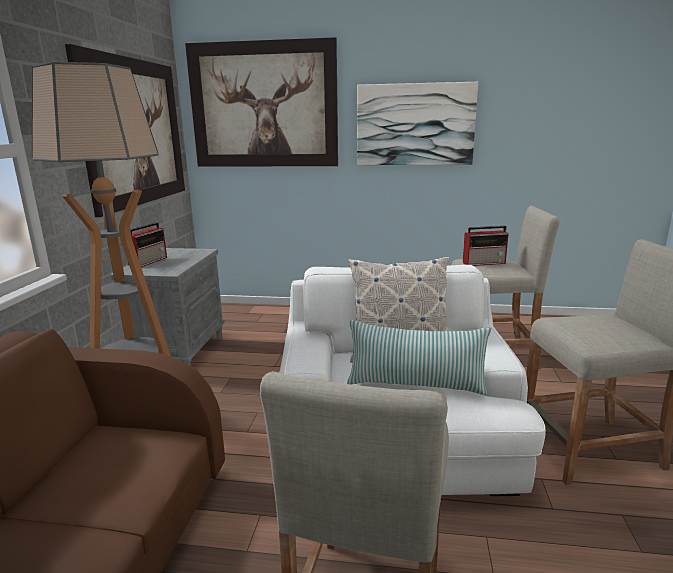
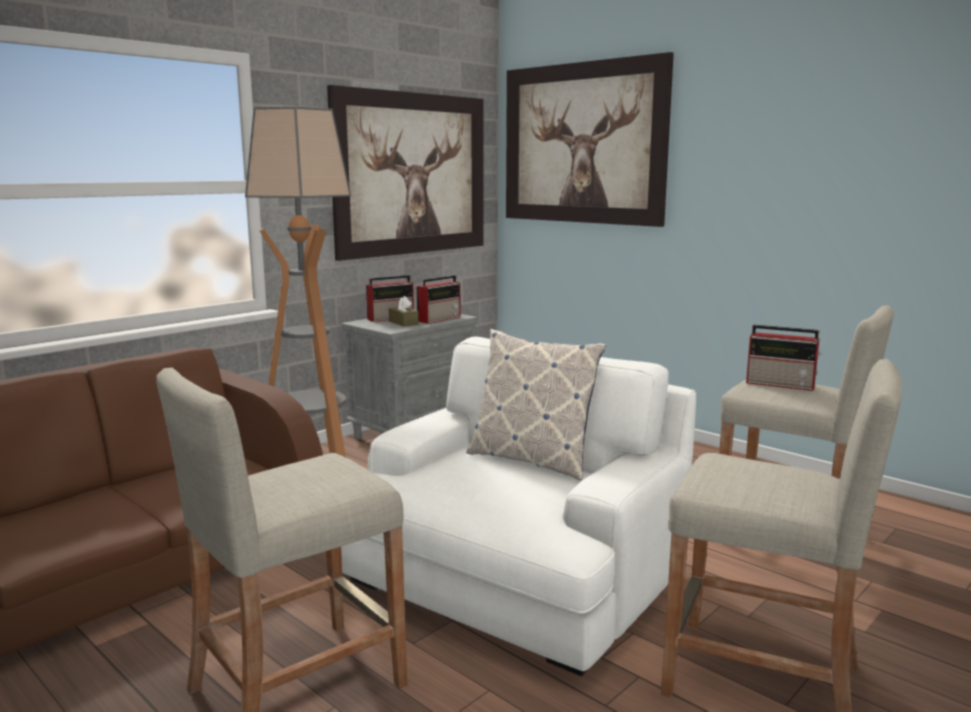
camera: 35 degrees right, 5 degrees down
(169, 264) = (403, 323): none -> brown tissue box
(192, 255) = (440, 319): none -> radio
(415, 125) = (772, 171): picture -> none
(415, 384) = (497, 489): pillow -> none

